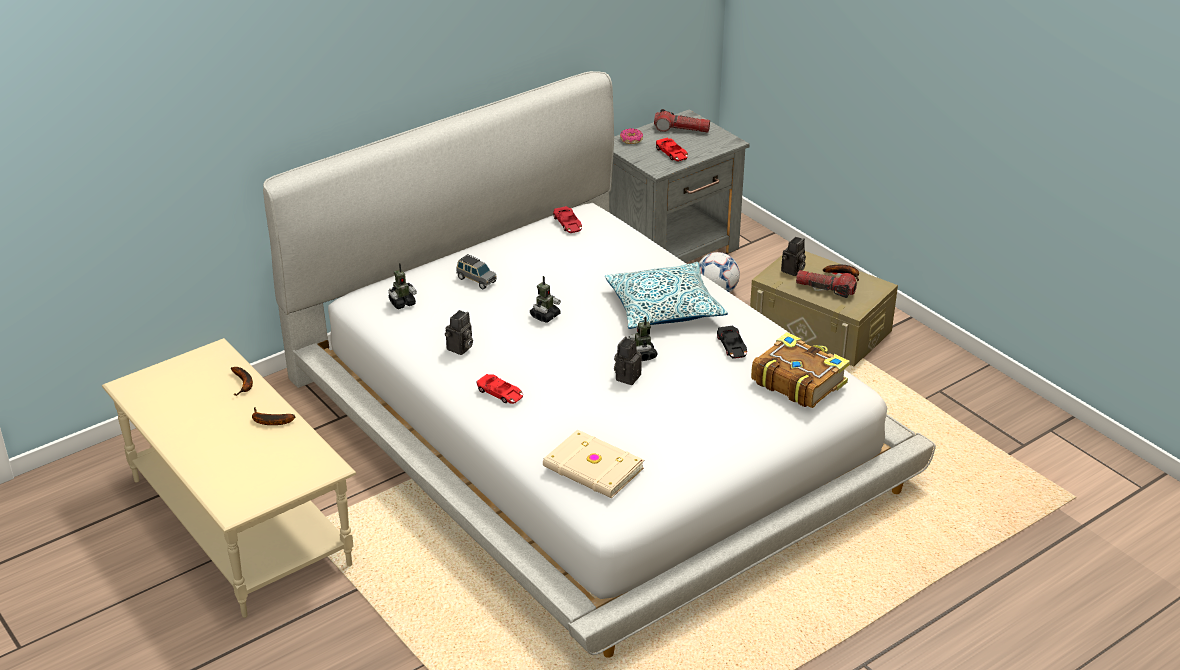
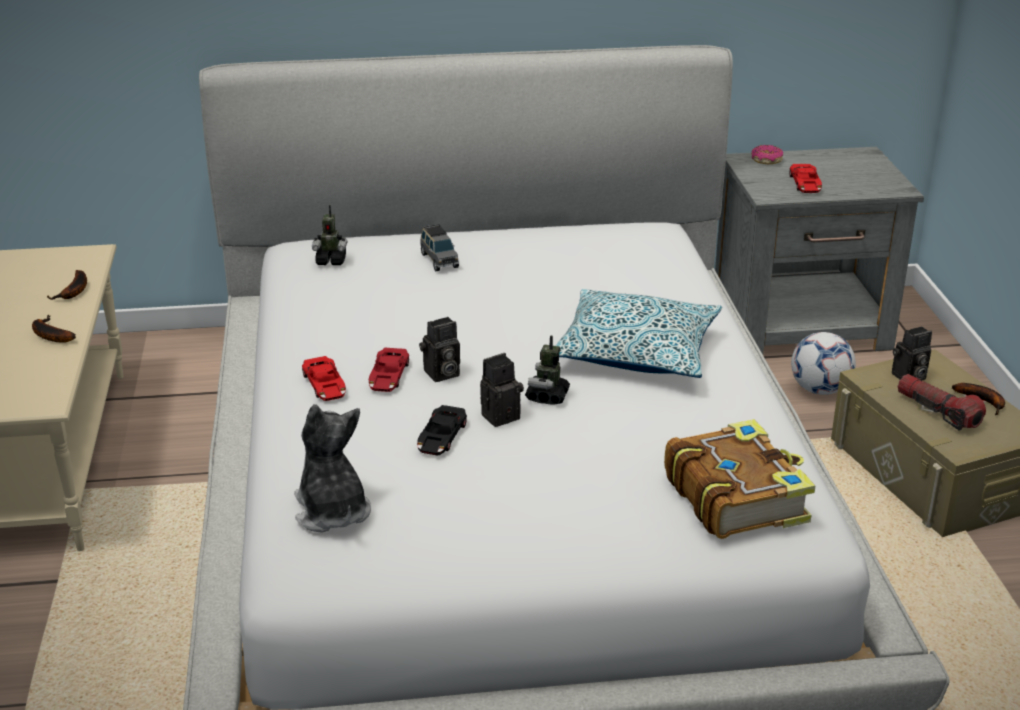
camera: 30 degrees right, 5 degrees down
(460, 349) = (336, 324): camera -> camera (441, 374)
(545, 316) = (475, 318): toy robot -> none
(568, 224) = (614, 233): red toy car -> red toy car (388, 376)
(593, 469) = (332, 511): beige book -> plush toy
(681, 129) = (844, 164): flashlight -> none
(732, 346) = (682, 423): black toy car -> black toy car (441, 437)

